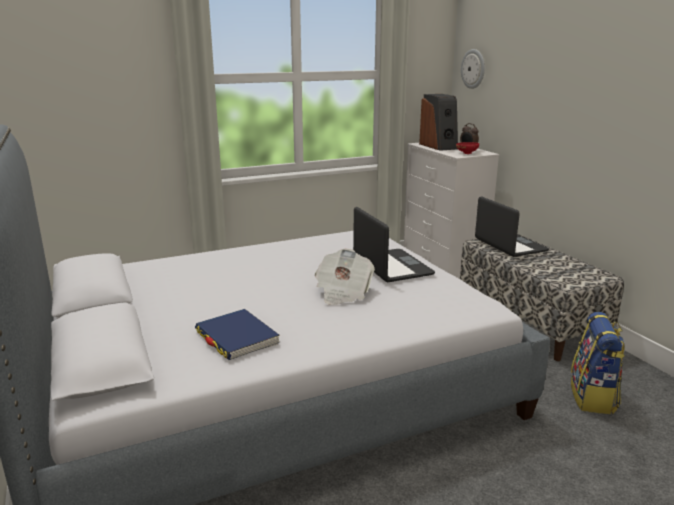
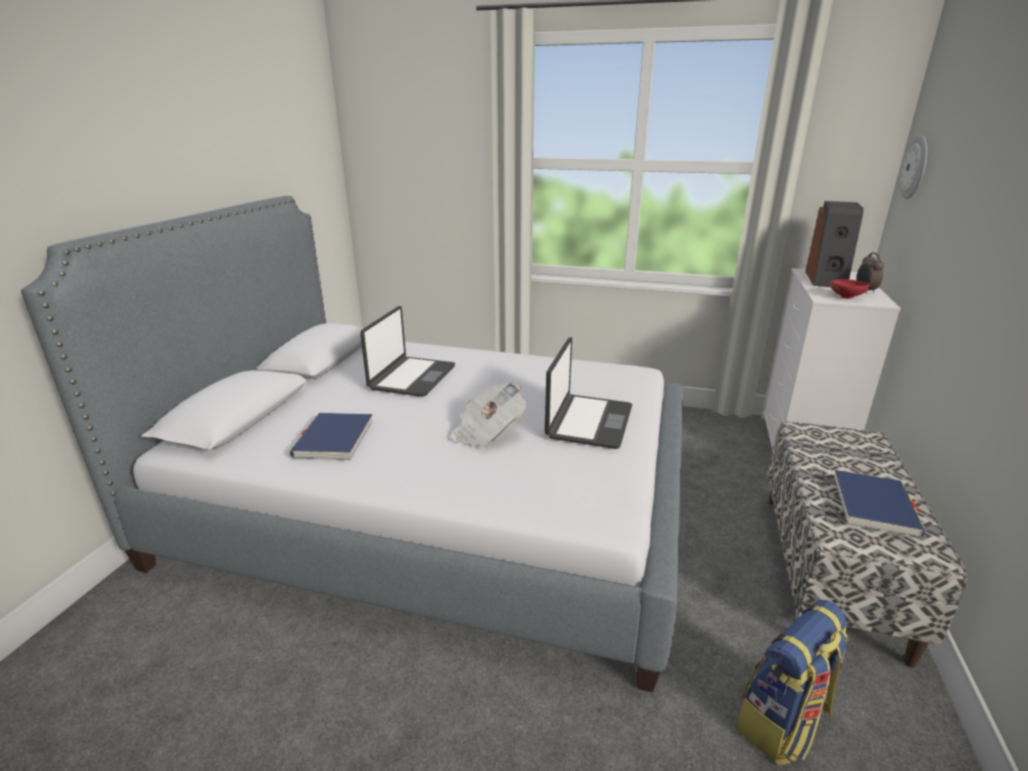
camera: 40 degrees right, 5 degrees up
(509, 245) = (841, 449): laptop -> laptop (412, 377)
(558, 265) = (874, 506): none -> blue book

